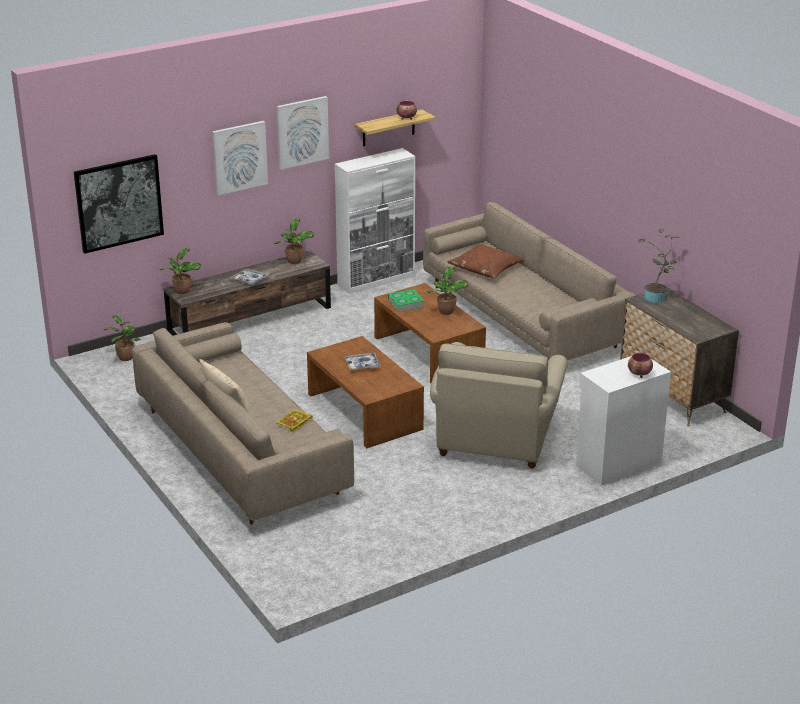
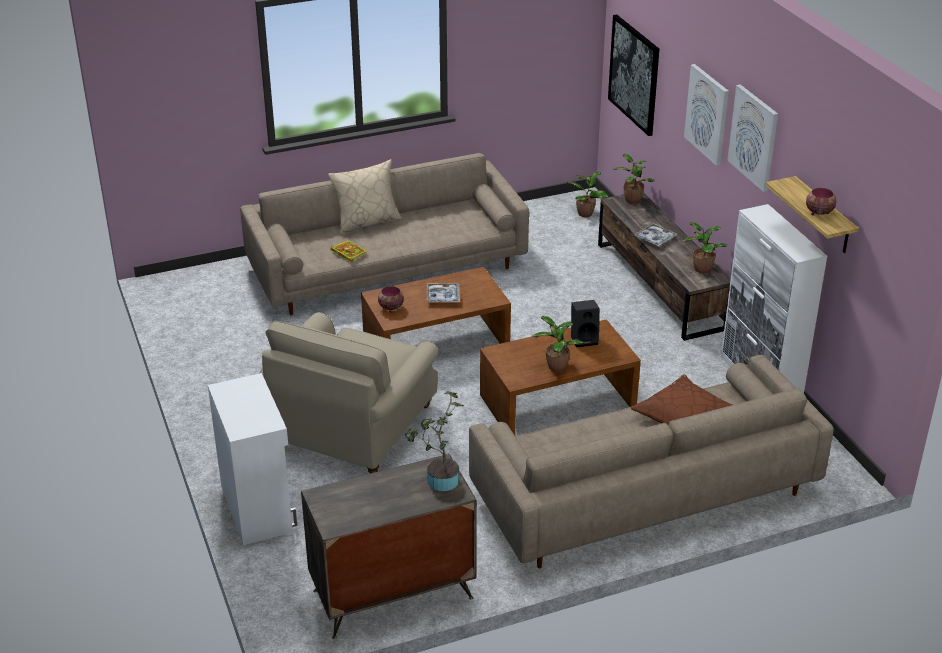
camera: 100 degrees right, 5 degrees up
(405, 303) = (584, 339): book -> black speaker
(497, 435) = (354, 426): beige armchair -> beige armchair turned 90 degrees counterclockwise
(639, 374) = (235, 415): bowl -> bowl (390, 308)

